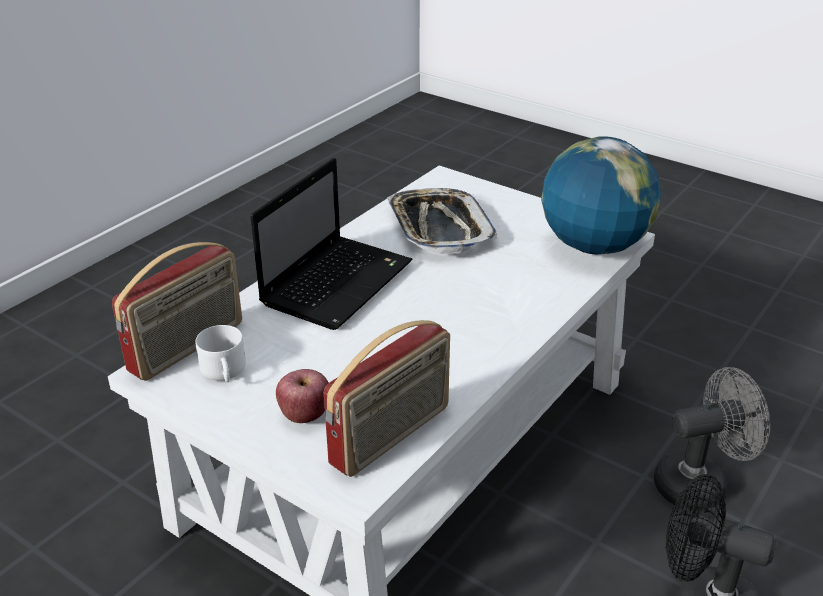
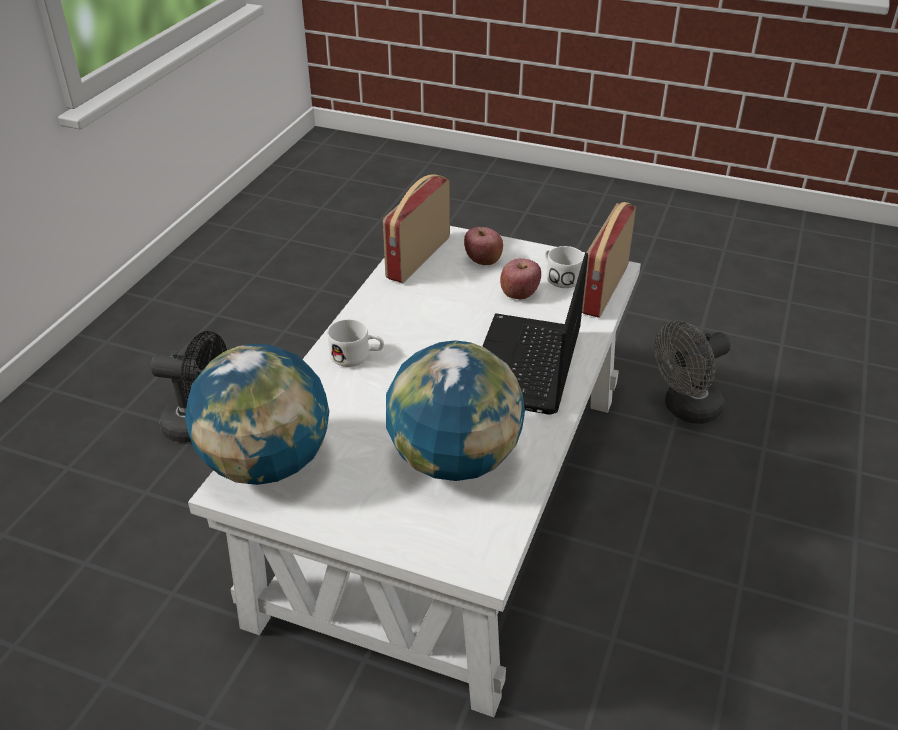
camera: 165 degrees right, 5 degrees up
(290, 358) = (519, 294): none -> apple
(439, 228) = (454, 460): tray -> globe
(503, 317) = (357, 356): none -> white mug
(700, 483) = (176, 521): grey fan -> grey fan (685, 409)

